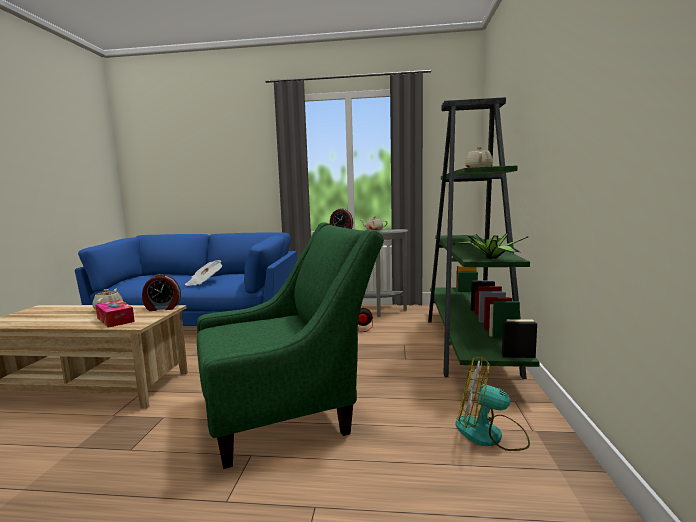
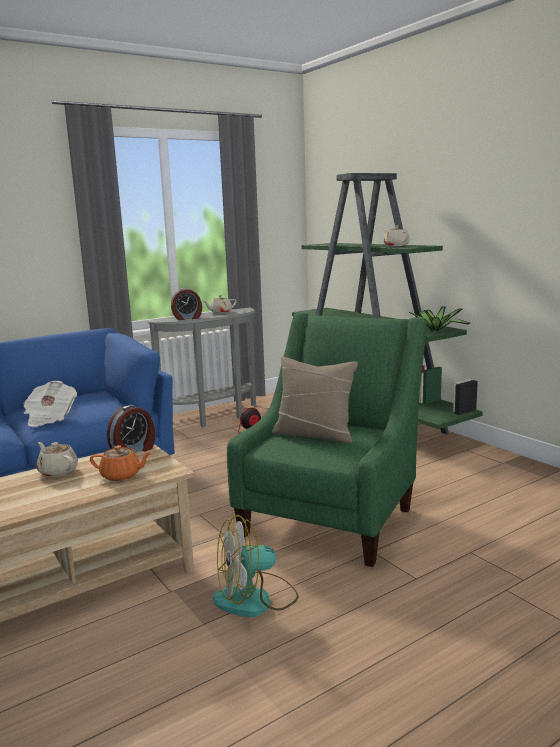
camera: 40 degrees left, 5 degrees up
(115, 320) = (121, 475): tissue box -> orange teapot
(266, 328) = (314, 435): none -> beige pillow
(490, 434) = (486, 474): fan -> fan (256, 599)

